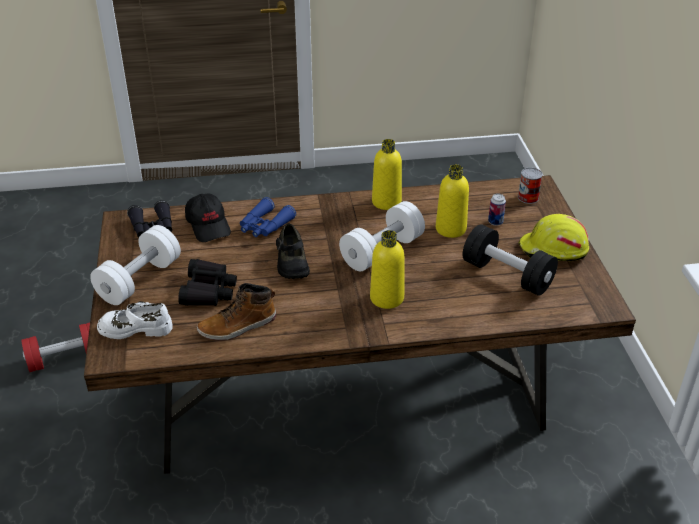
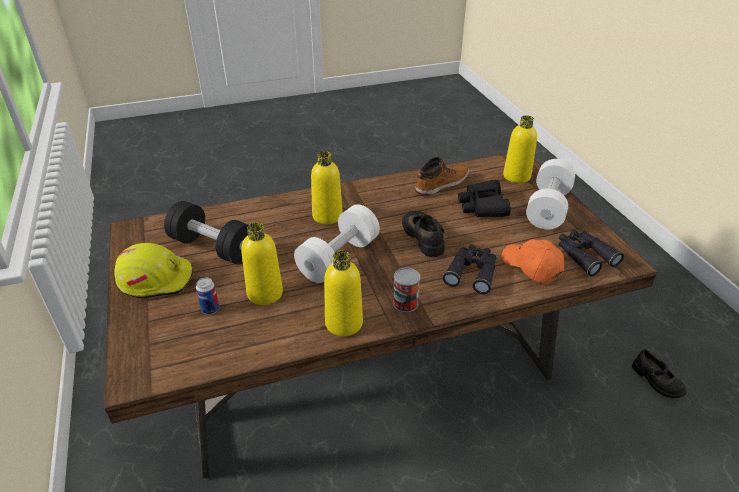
camera: 170 degrees right, 0 degrees up
(64, 358) = (656, 380): red dumbbell -> black shoe
(136, 328) = (516, 176): white shoe -> yellow bottle
(209, 225) = (531, 266): black cap -> orange cap
(264, 226) = (472, 272): blue binoculars -> black binoculars
(528, 197) = (156, 354): can -> can (405, 303)

